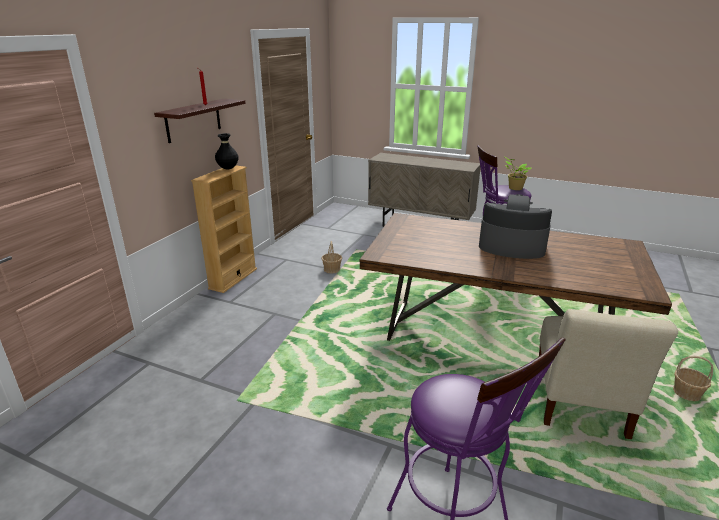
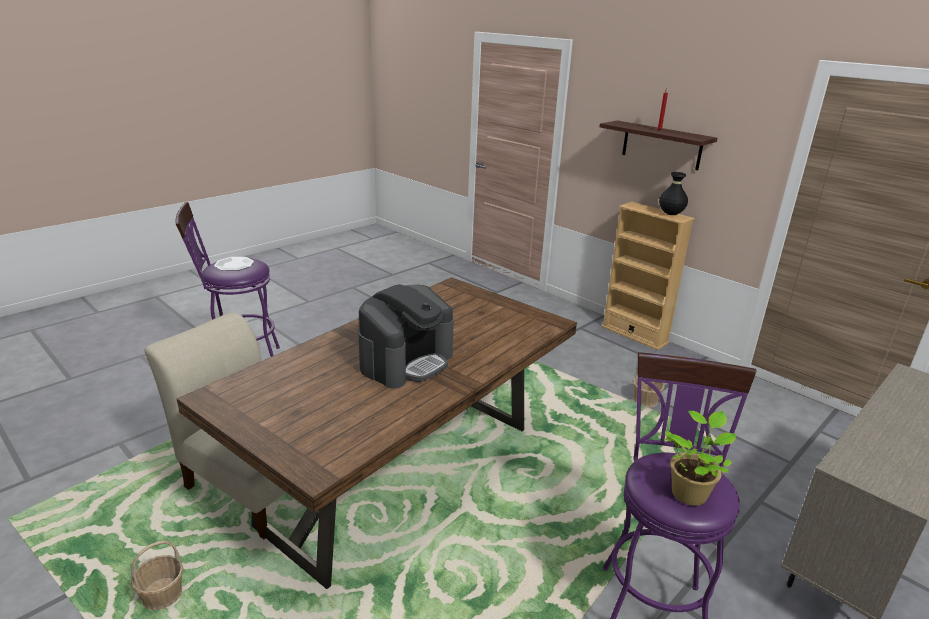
camera: 110 degrees right, 0 degrees up
(460, 400) = (234, 265): none -> plate

